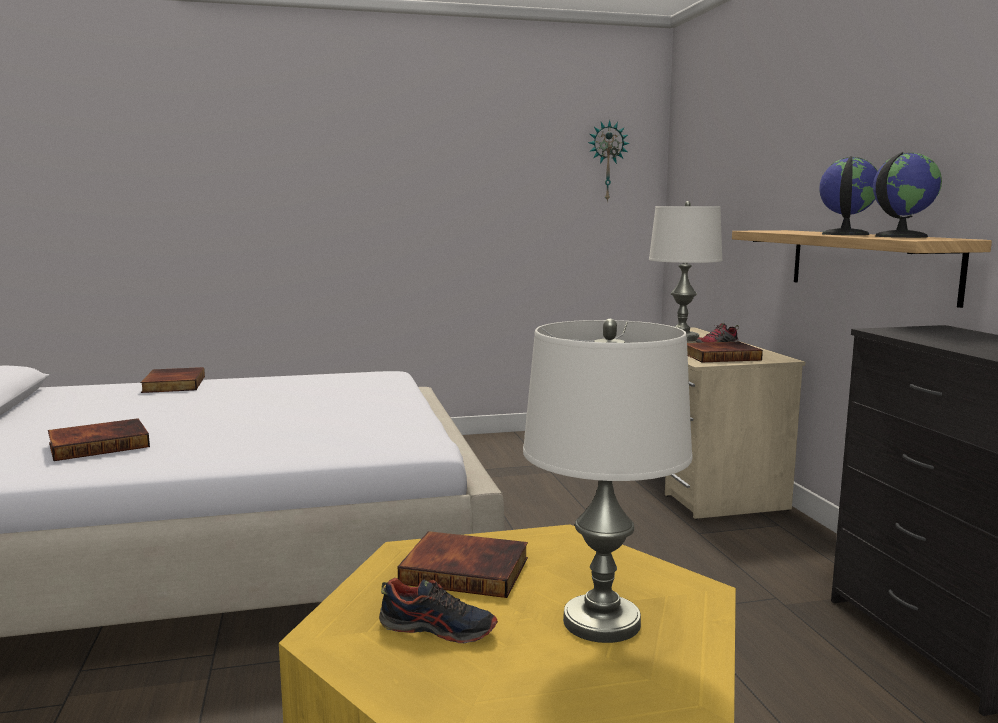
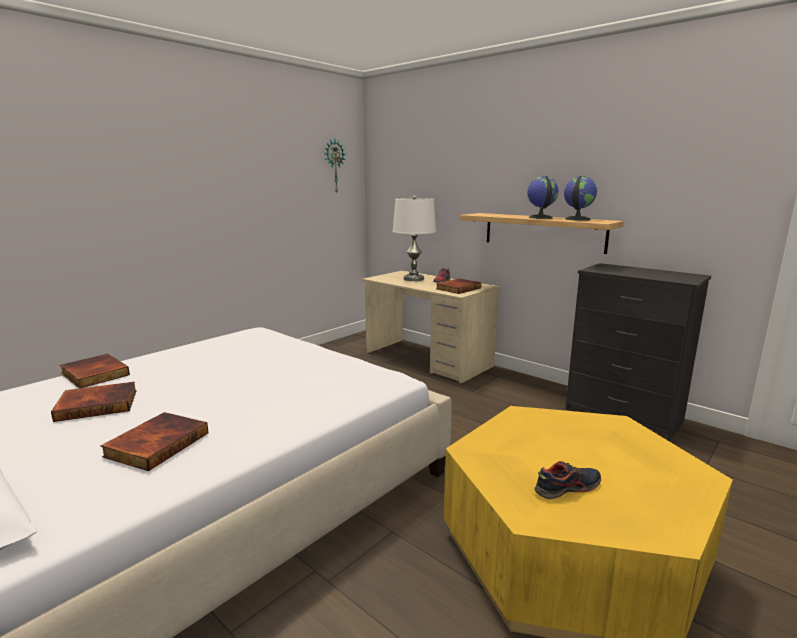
camera: 35 degrees left, 5 degrees up
(466, 569) = (516, 449): book -> book (98, 404)
(601, 621) = (616, 453): white table lamp -> none

